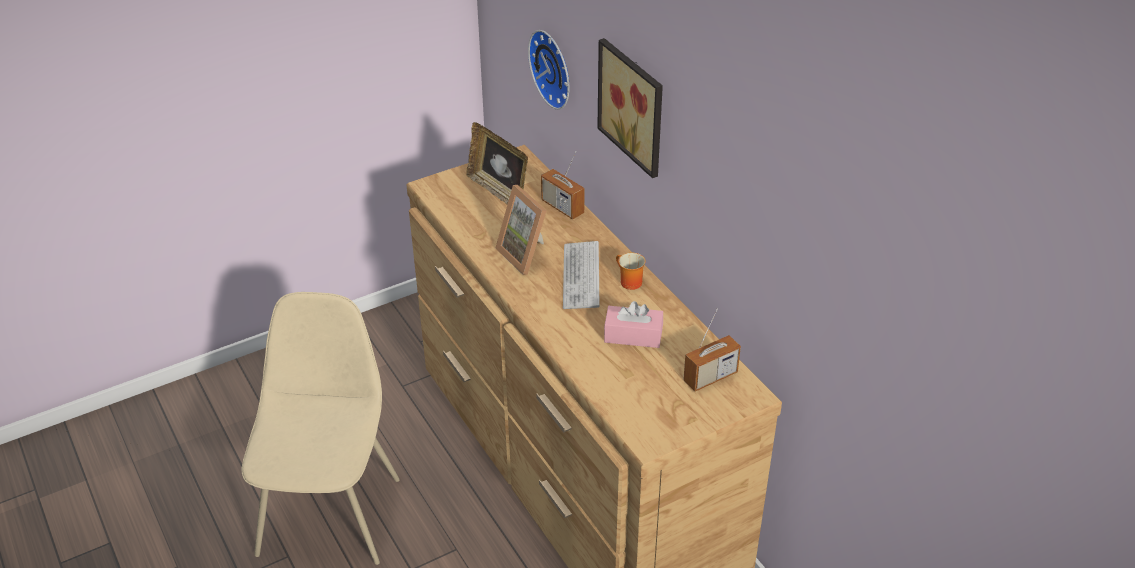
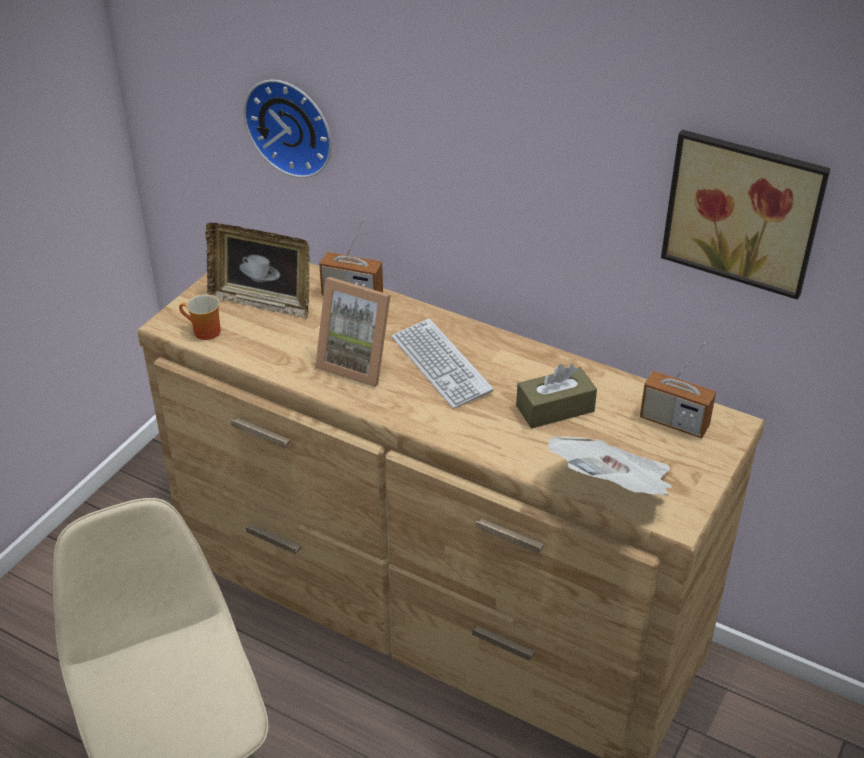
camera: 30 degrees left, 0 degrees up
(623, 404) = (612, 489): none -> newspaper
(628, 282) = (497, 352): mug -> mug (203, 332)
(633, 335) = (555, 409): pink tissue box -> brown tissue box
(635, 105) = (459, 132): picture -> picture (744, 210)
(710, 377) = (674, 422): radio -> radio turned 90 degrees clockwise

